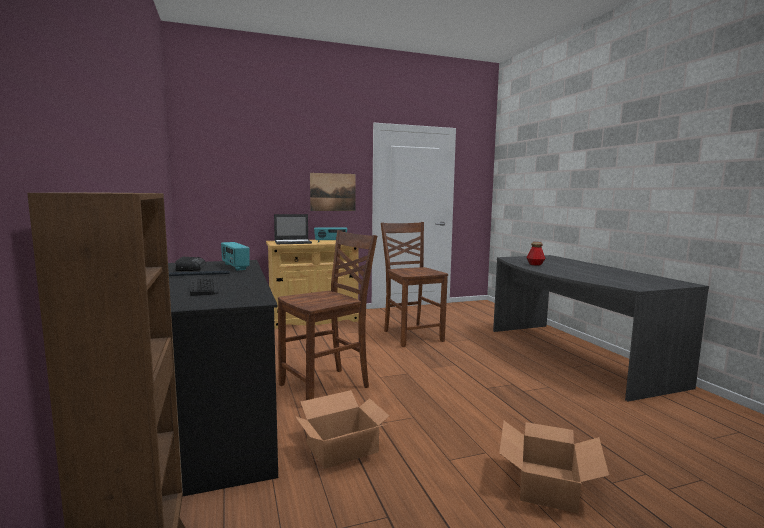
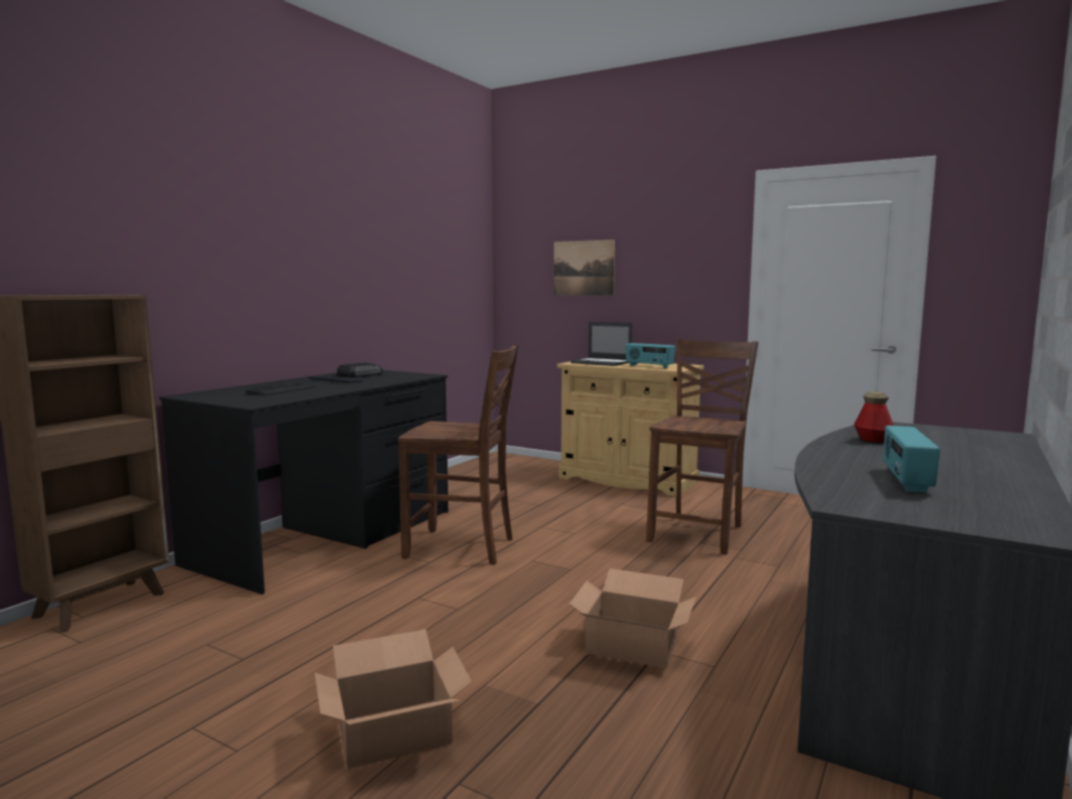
camera: 50 degrees right, 0 degrees up
(234, 267) = (391, 378): radio -> radio (905, 480)
(333, 192) = (683, 290): picture -> picture (583, 268)
(343, 448) = (342, 600): cardboard box -> cardboard box (633, 646)

